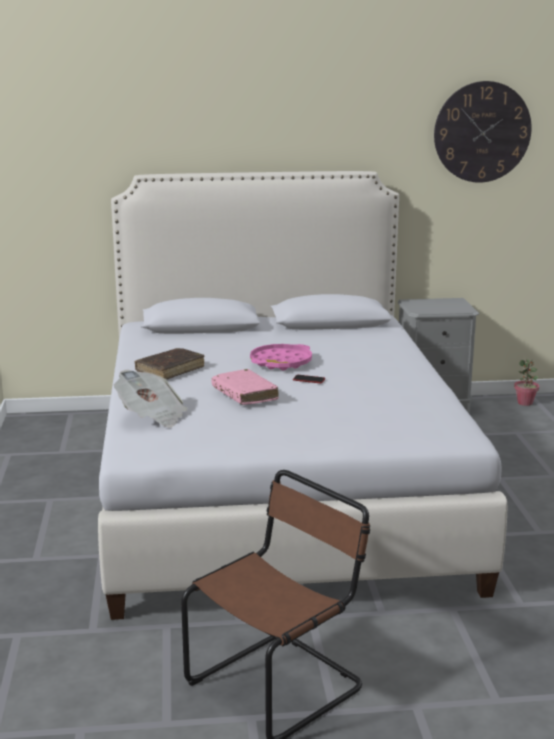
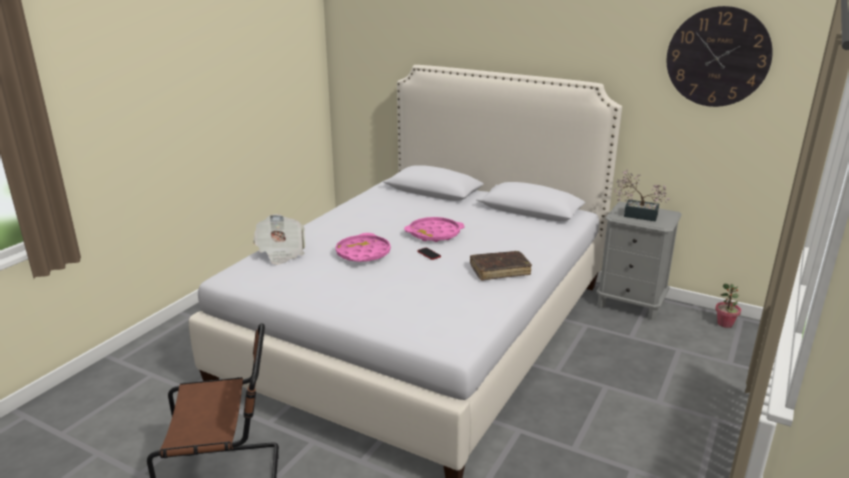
camera: 35 degrees right, 5 degrees up
(170, 370) = (354, 220): brown book -> brown book (499, 270)
(244, 394) = (363, 253): pink book -> pink tray
(433, 307) = (636, 214): none -> potted plant

